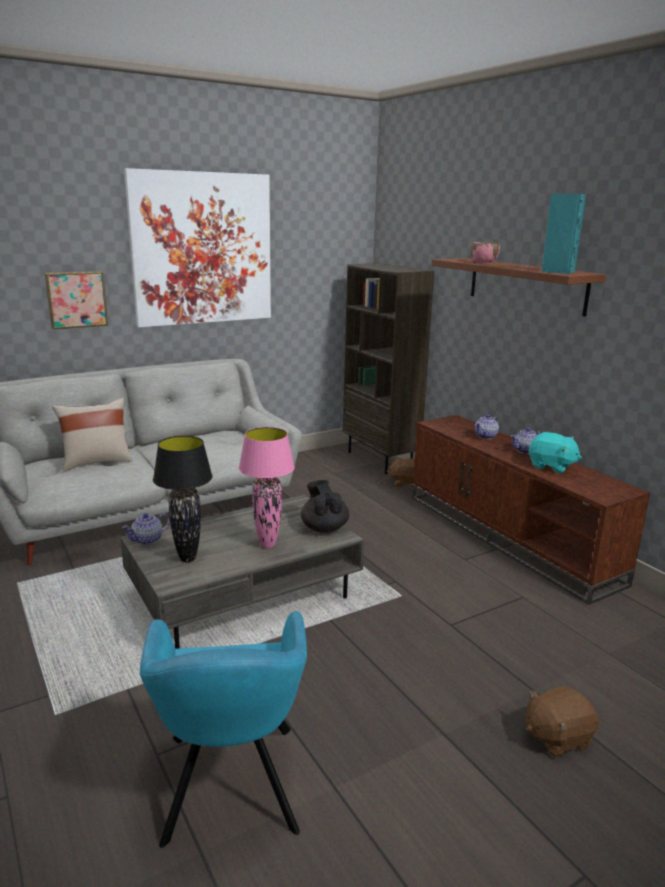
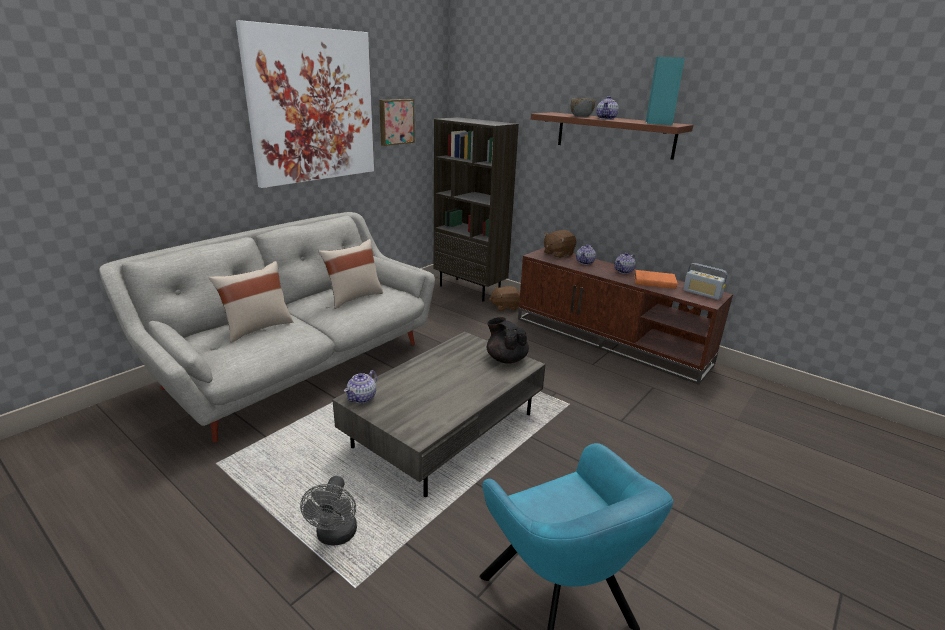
camera: 20 degrees left, 5 degrees up
(70, 667) = (335, 536): none -> grey fan
(76, 299) = (198, 162): picture -> picture (395, 122)
(187, 559) = (414, 409): black table lamp -> none
(207, 446) = (353, 297): none -> beige pillow
(268, 545) = (474, 383): pink table lamp -> none
(483, 262) = (581, 116): pink bowl -> grey bowl
(507, 265) = (606, 118): none -> teapot
(551, 466) = (653, 282): turquoise plush toy -> orange book
(556, 737) = (751, 493): brown plush toy -> brown plush toy (558, 254)
(605, 487) = (702, 293): none -> radio

